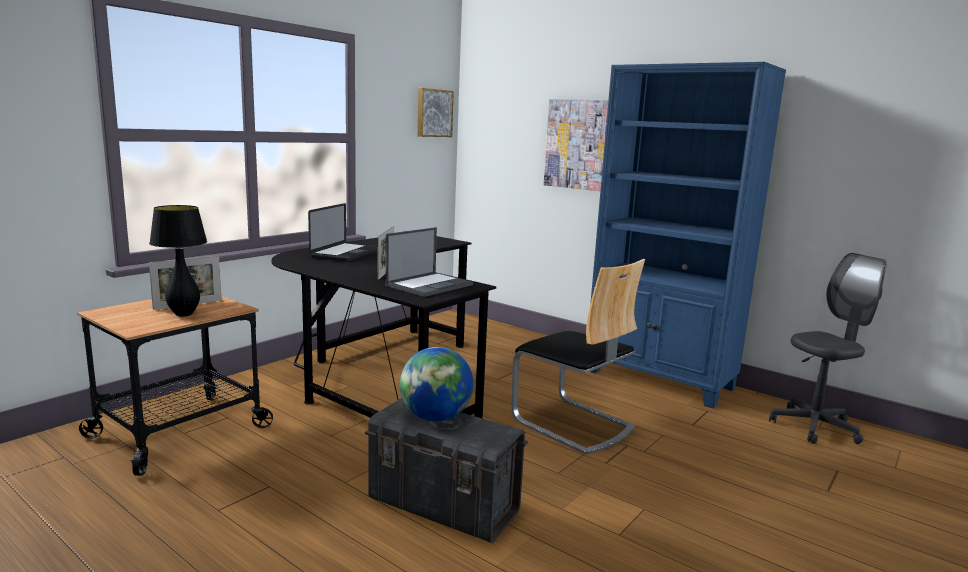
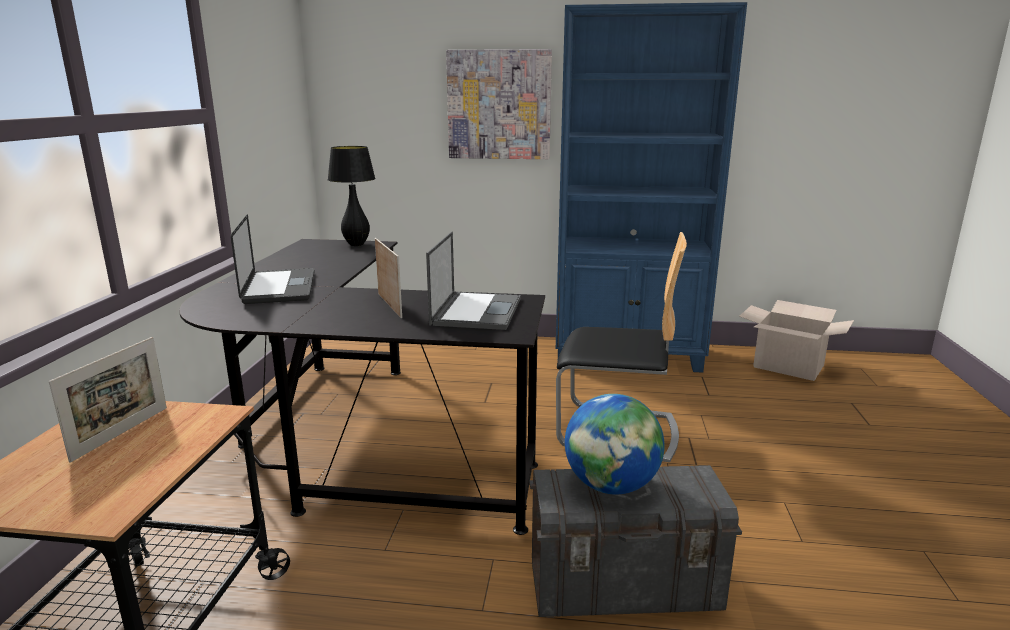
camera: 30 degrees left, 5 degrees up
(184, 314) = (146, 453): black table lamp -> black table lamp (356, 244)
(433, 113) = (284, 73): picture -> none
(814, 427) = (788, 366): grey office chair -> cardboard box

